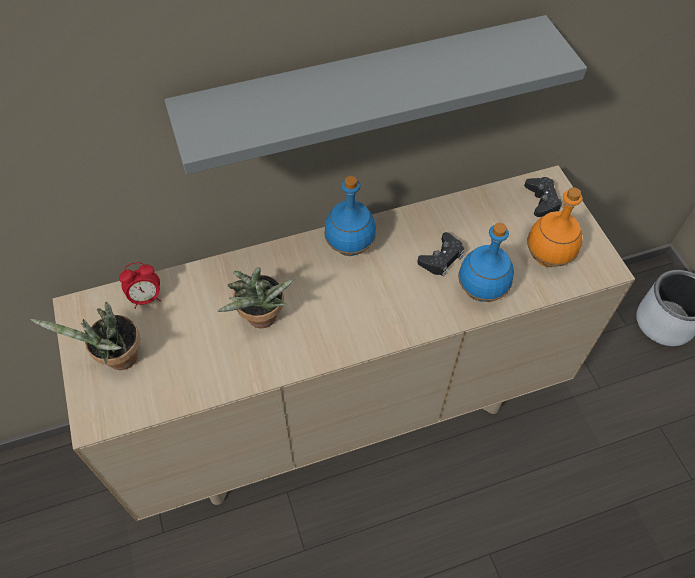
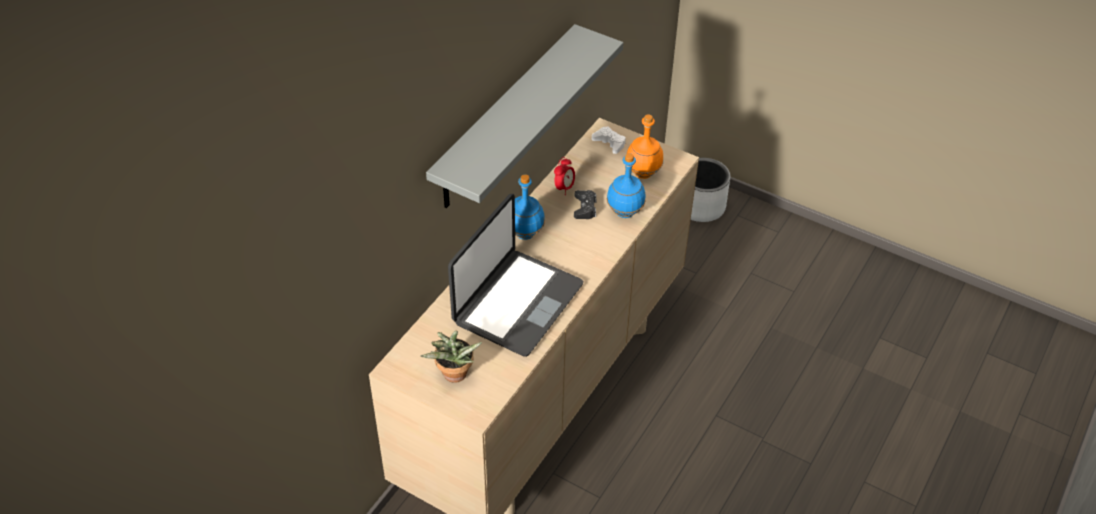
camera: 40 degrees left, 10 degrees down
(146, 298) = (431, 336): alarm clock -> alarm clock (564, 188)
(261, 320) = (516, 303): potted plant -> laptop
(542, 200) = (609, 143): black game controller -> white game controller

